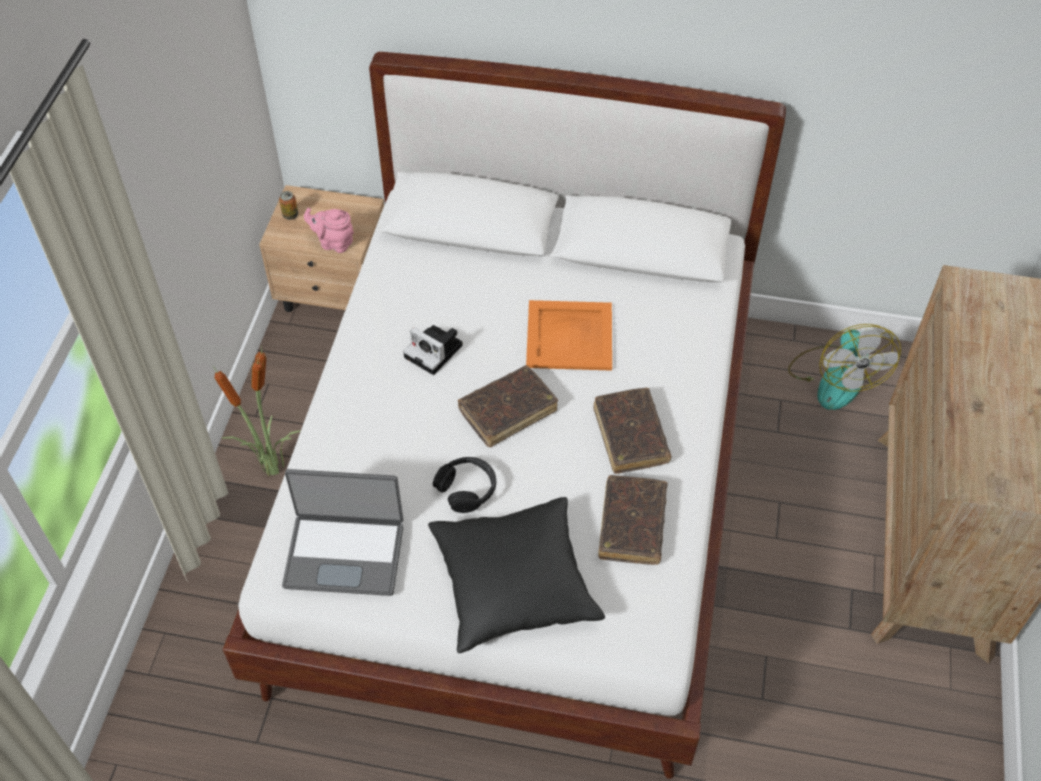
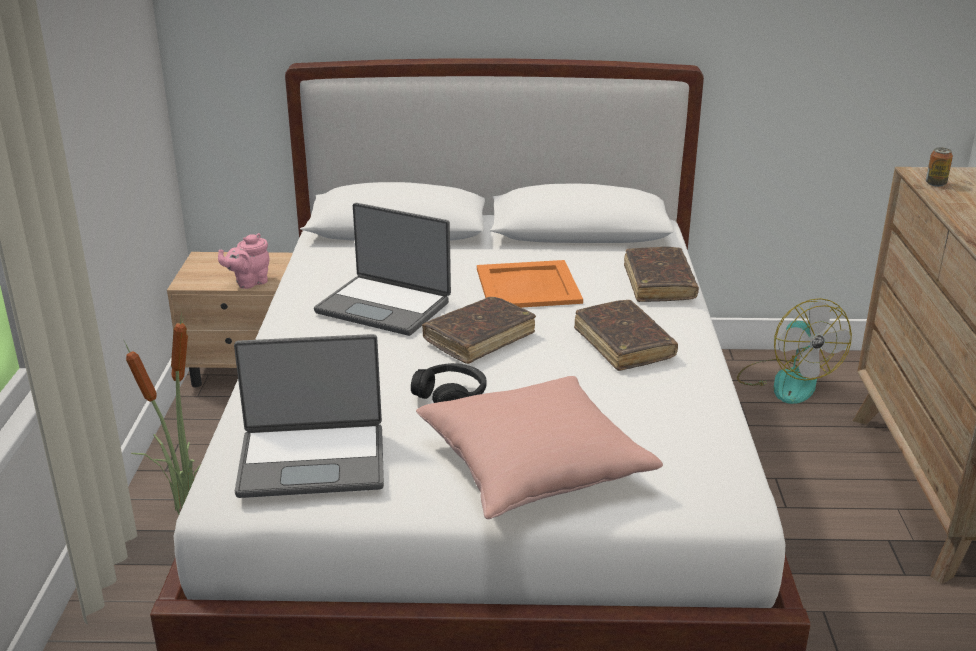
camera: 10 degrees left, 25 degrees down
(290, 215) = (199, 269): can -> can (935, 184)
(334, 243) = (249, 282): pink teapot -> pink teapot turned 45 degrees counterclockwise
(435, 352) = (385, 306): camera -> laptop
(514, 583) = (534, 466): black pillow -> pink pillow
(632, 525) = (655, 407): brown book -> brown book (659, 283)

